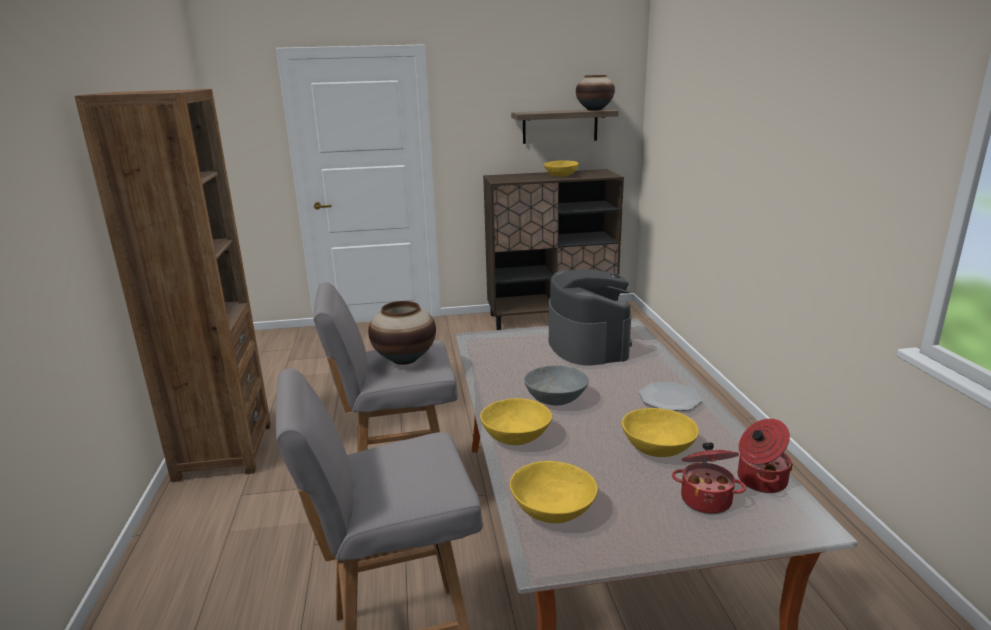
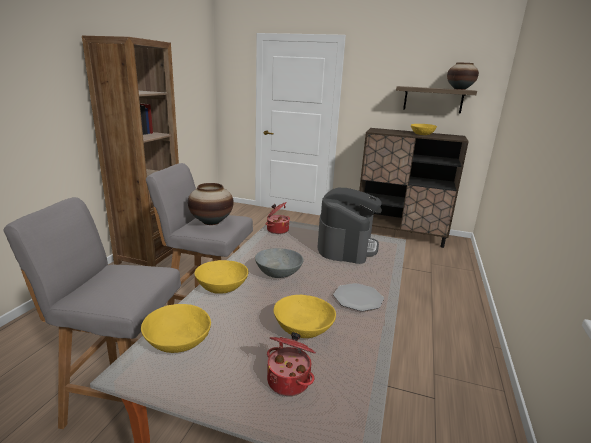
camera: 25 degrees right, 0 degrees up
(760, 480) = (351, 384): cooking pot -> cooking pot (277, 230)

